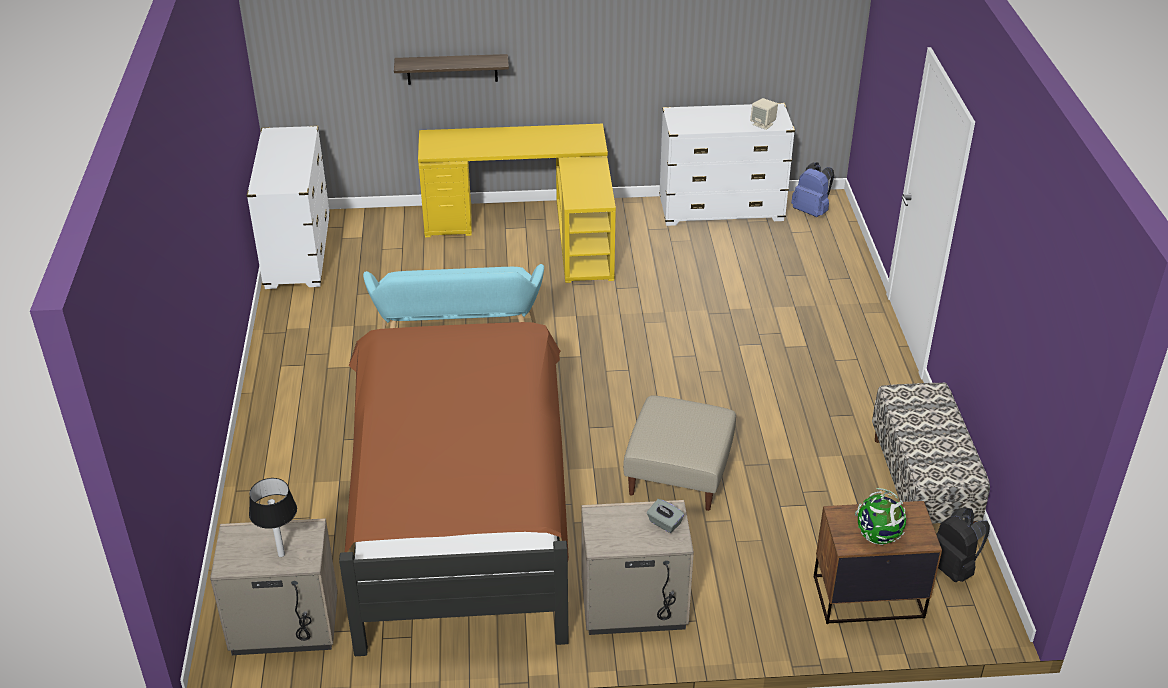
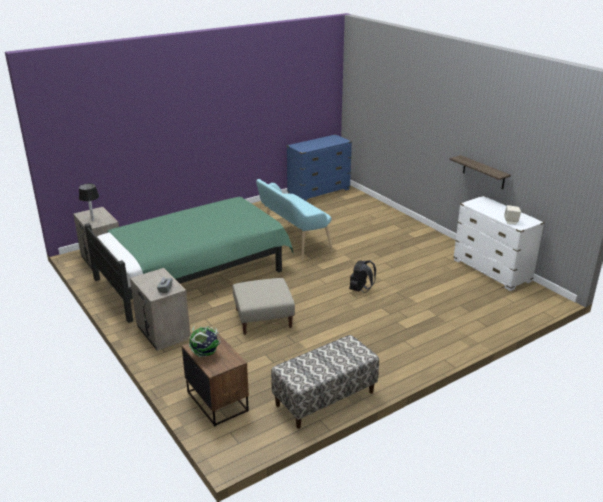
camera: 60 degrees right, 10 degrees down
(298, 252) = (319, 192): white dresser -> blue dresser
(452, 69) = (403, 134): shelf -> shelf (483, 172)
(461, 506) = (195, 273): brown bed -> green bed
(536, 229) = (403, 231): yellow desk -> none
(811, 211) = (534, 297): blue backpack -> none
(953, 568) = (263, 427): black backpack -> black backpack (361, 290)

